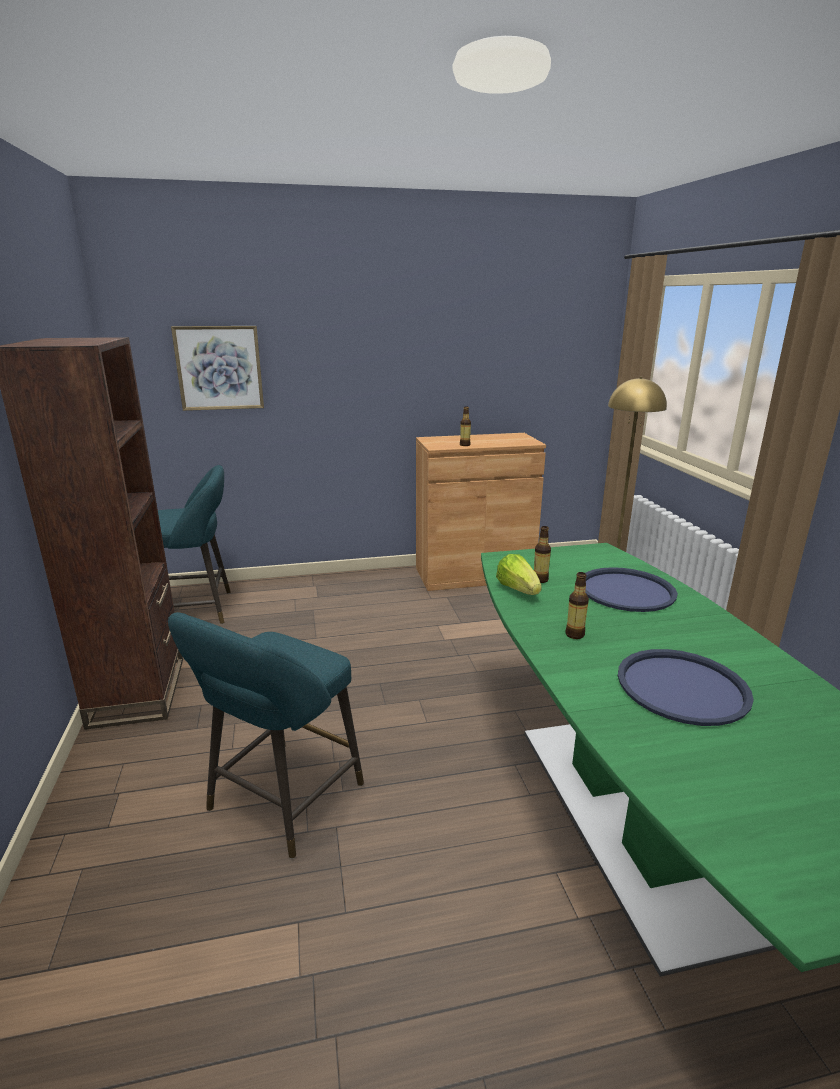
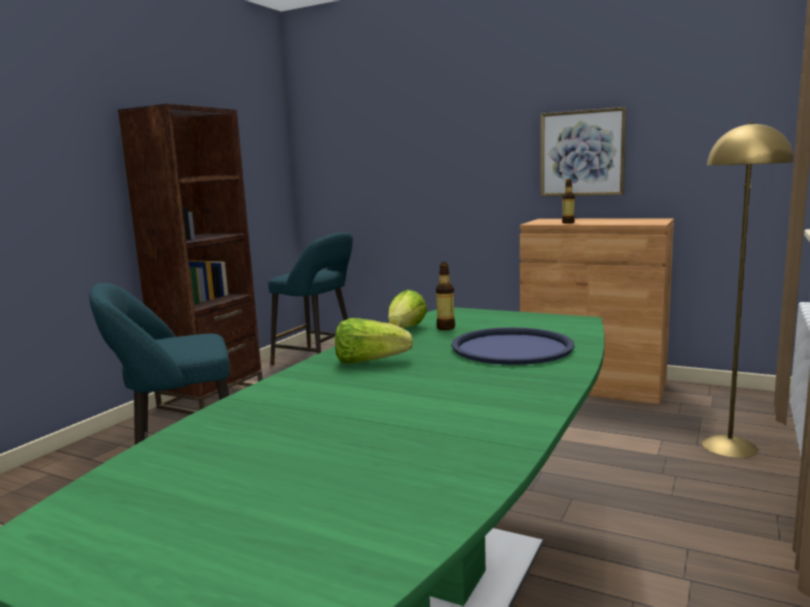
camera: 40 degrees right, 10 degrees down
(219, 368) = (368, 151): picture -> picture (582, 153)
(574, 634) = (369, 361): bottle -> lettuce
(682, 687) = (359, 411): blue tray -> none

